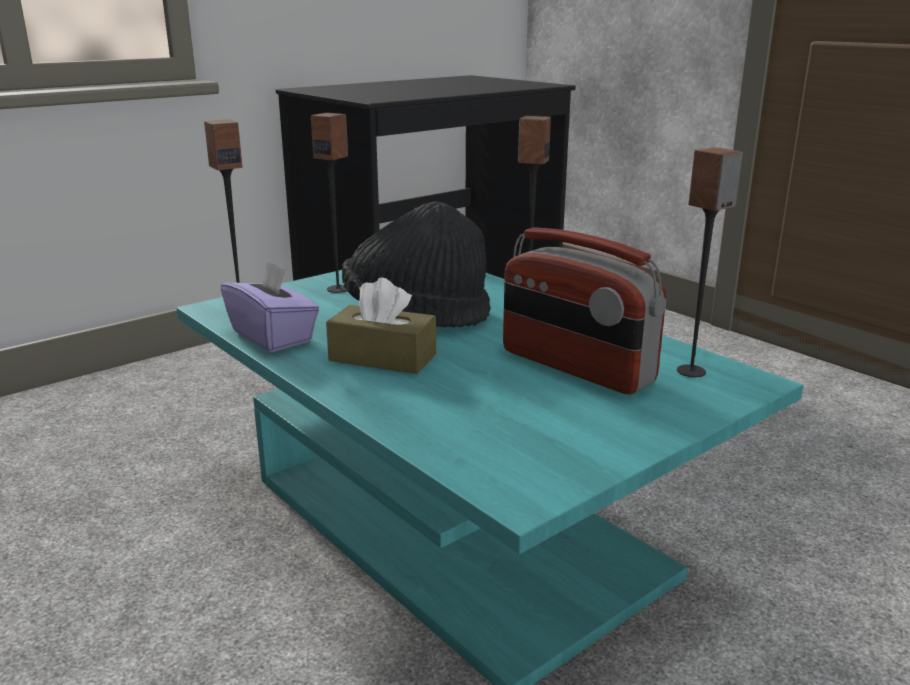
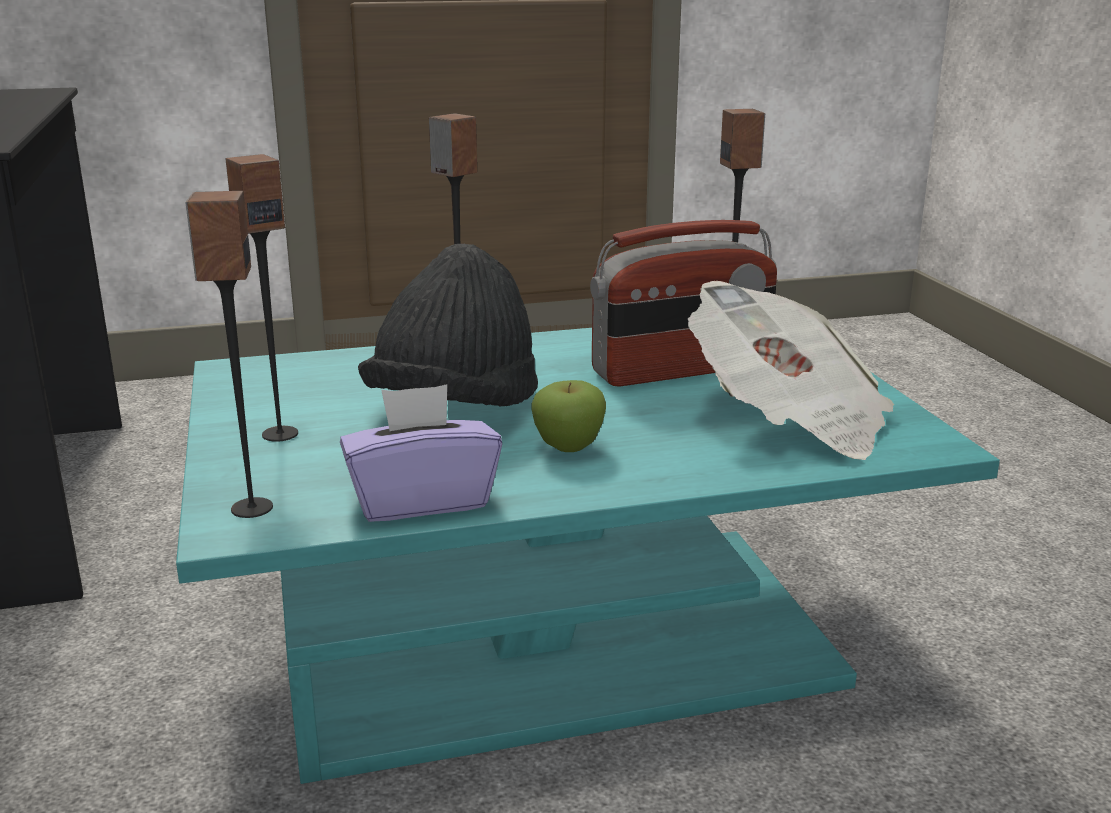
camera: 65 degrees left, 0 degrees up
(382, 357) = (568, 447): brown tissue box -> apple
(511, 422) = (789, 420): none -> newspaper

